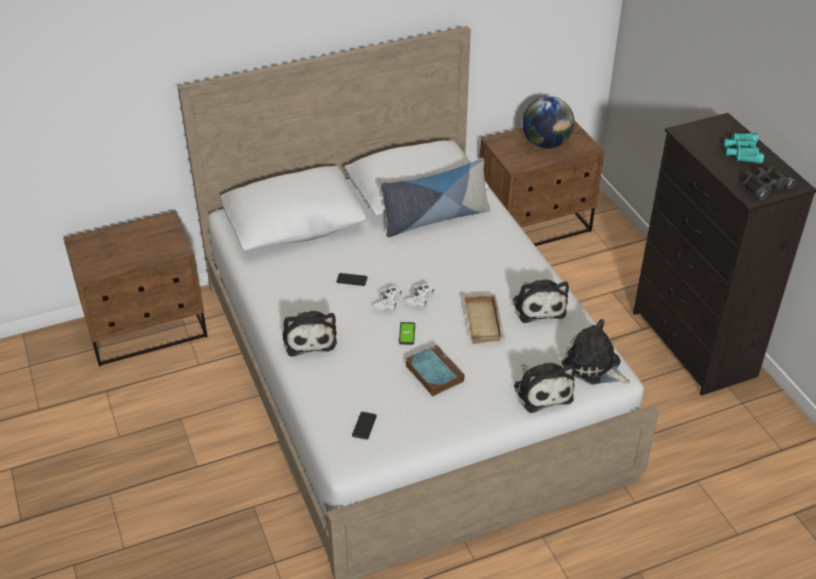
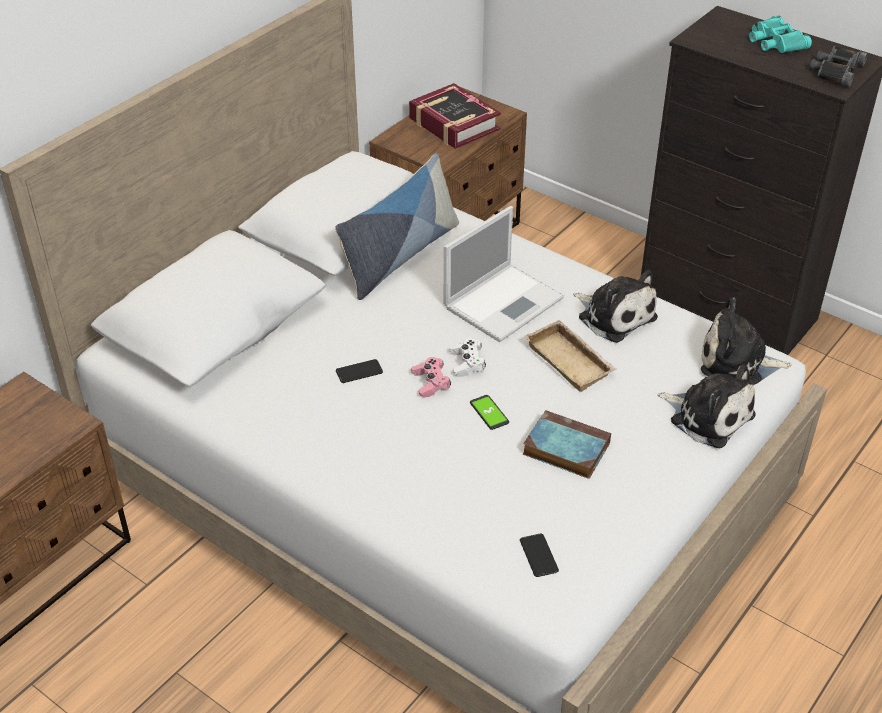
camera: 30 degrees left, 0 degrees up
(309, 338) = (367, 470): plush toy -> none
(387, 302) = (431, 383): white game controller -> pink game controller
(475, 270) = (504, 301): none -> laptop
(546, 143) = (453, 124): globe -> book

